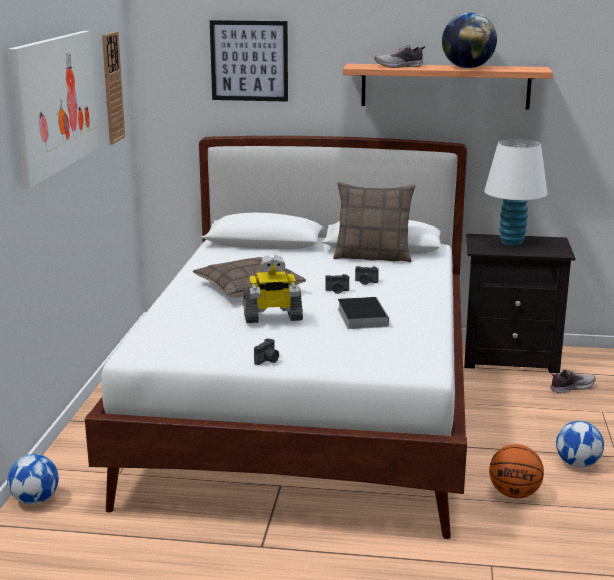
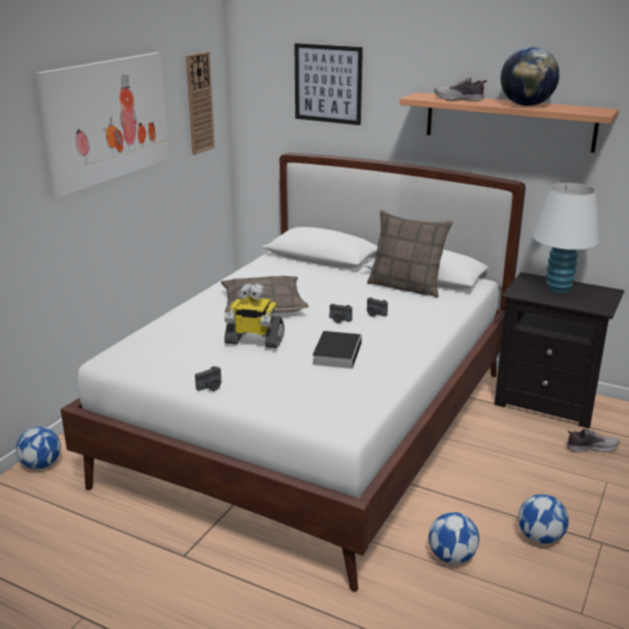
camera: 20 degrees right, 5 degrees up
(514, 494) = (452, 557): basketball -> football

